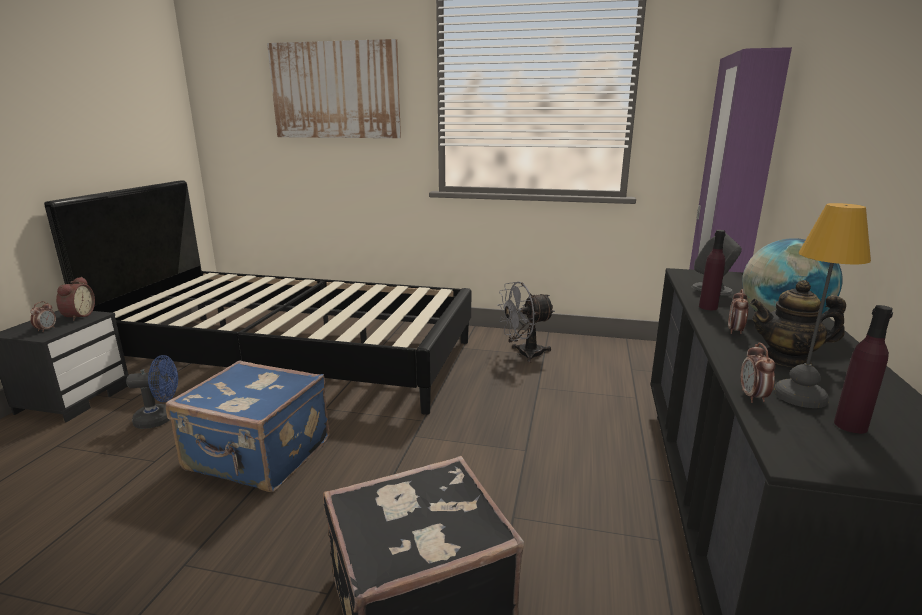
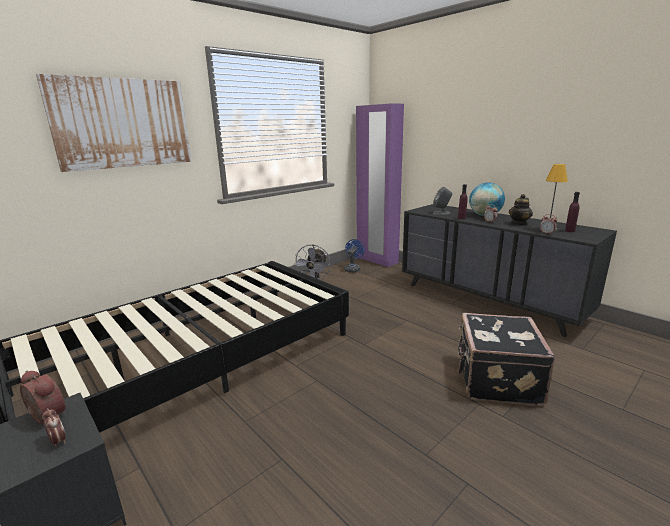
camera: 55 degrees left, 0 degrees up
(160, 419) = (210, 449): blue fan -> blue fan (353, 269)
(258, 457) = (329, 405): blue suitcase -> none

